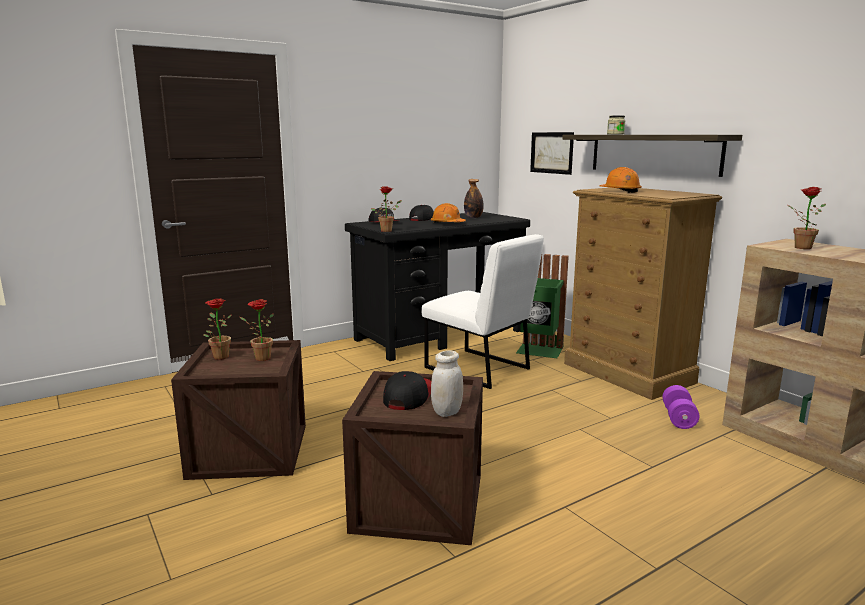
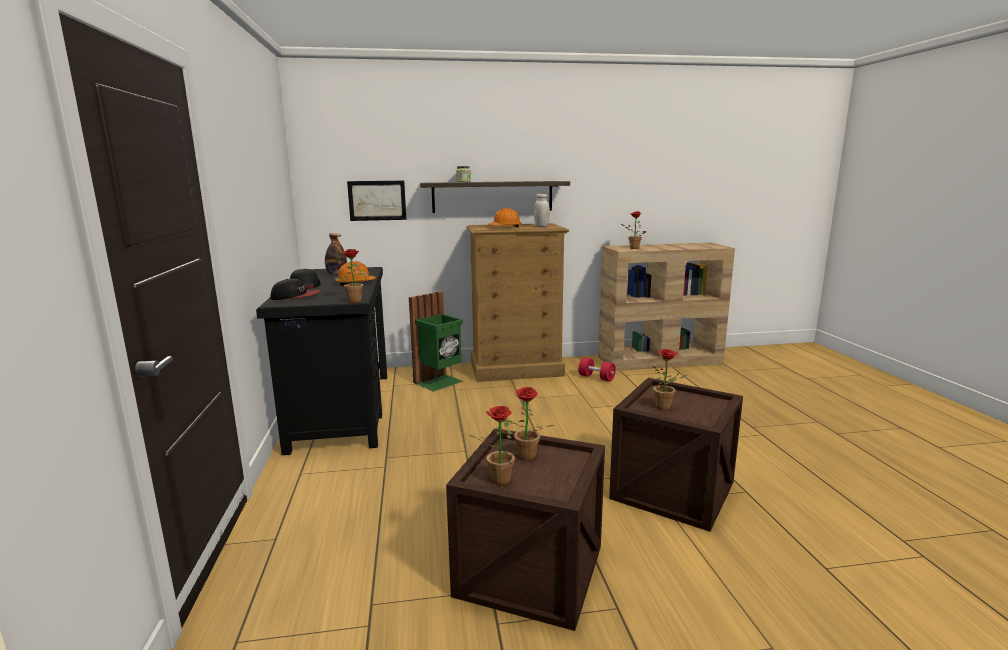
camera: 65 degrees left, 0 degrees up
(408, 395) = (666, 407): cap -> potted plant
(447, 412) = (703, 400): white jar -> white jar (541, 226)
(479, 369) = (450, 412): white chair -> none
(678, 418) = (596, 378): purple dumbbell -> red dumbbell

